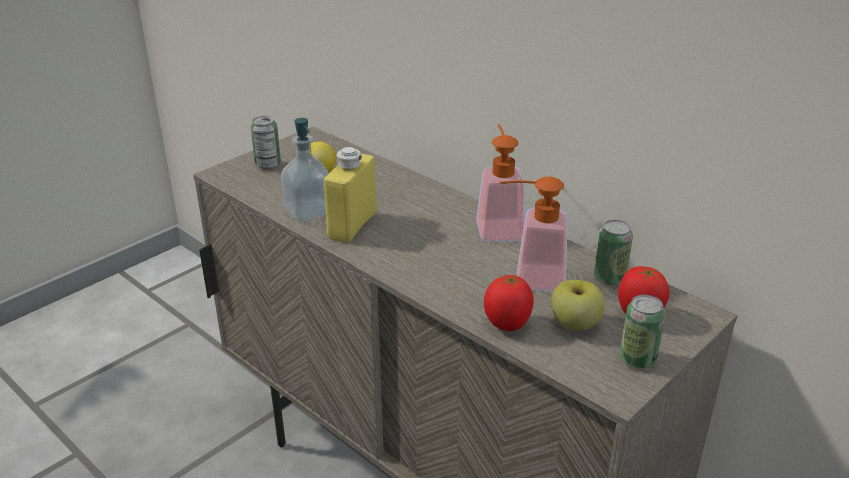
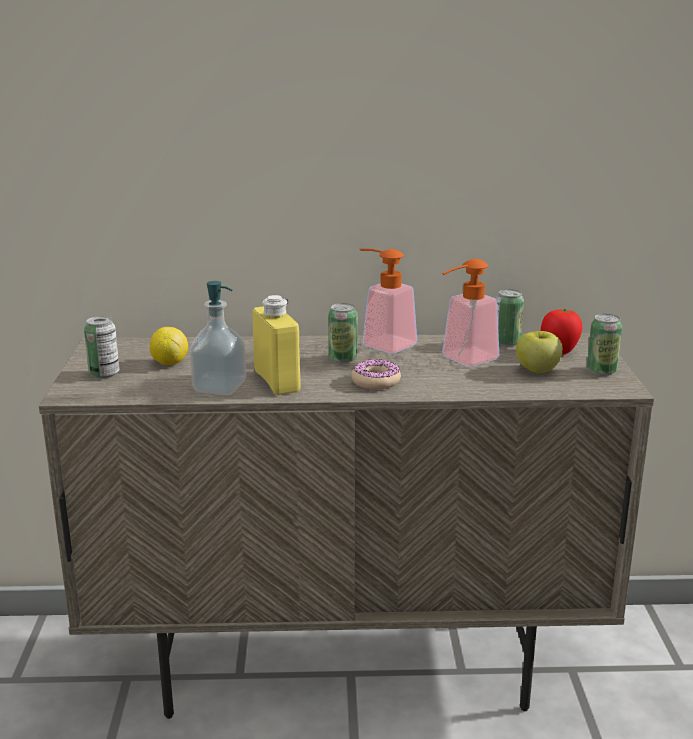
camera: 45 degrees left, 10 degrees down
(418, 263) = (376, 381): none -> donut
(438, 227) = (343, 359): none -> can
(507, 325) = (504, 387): tomato -> none

